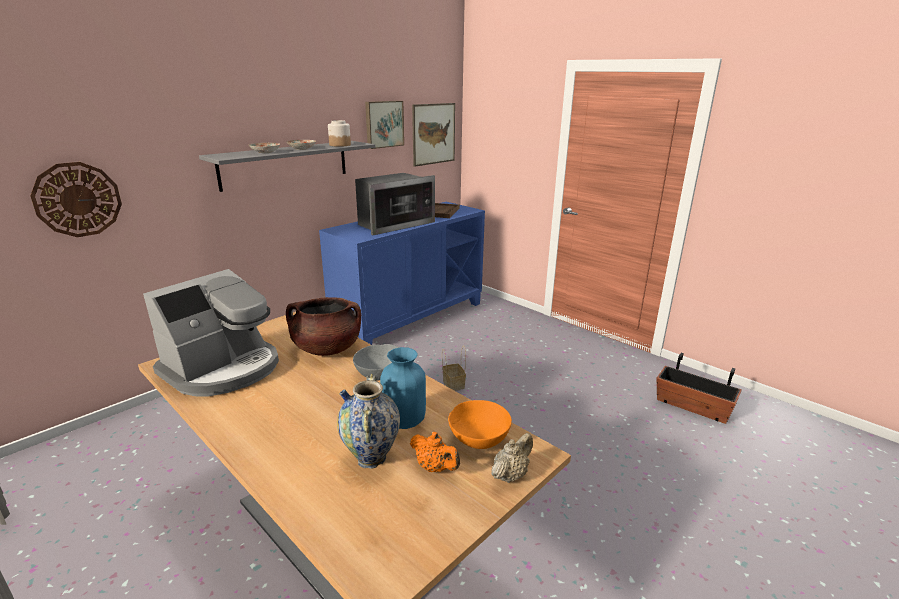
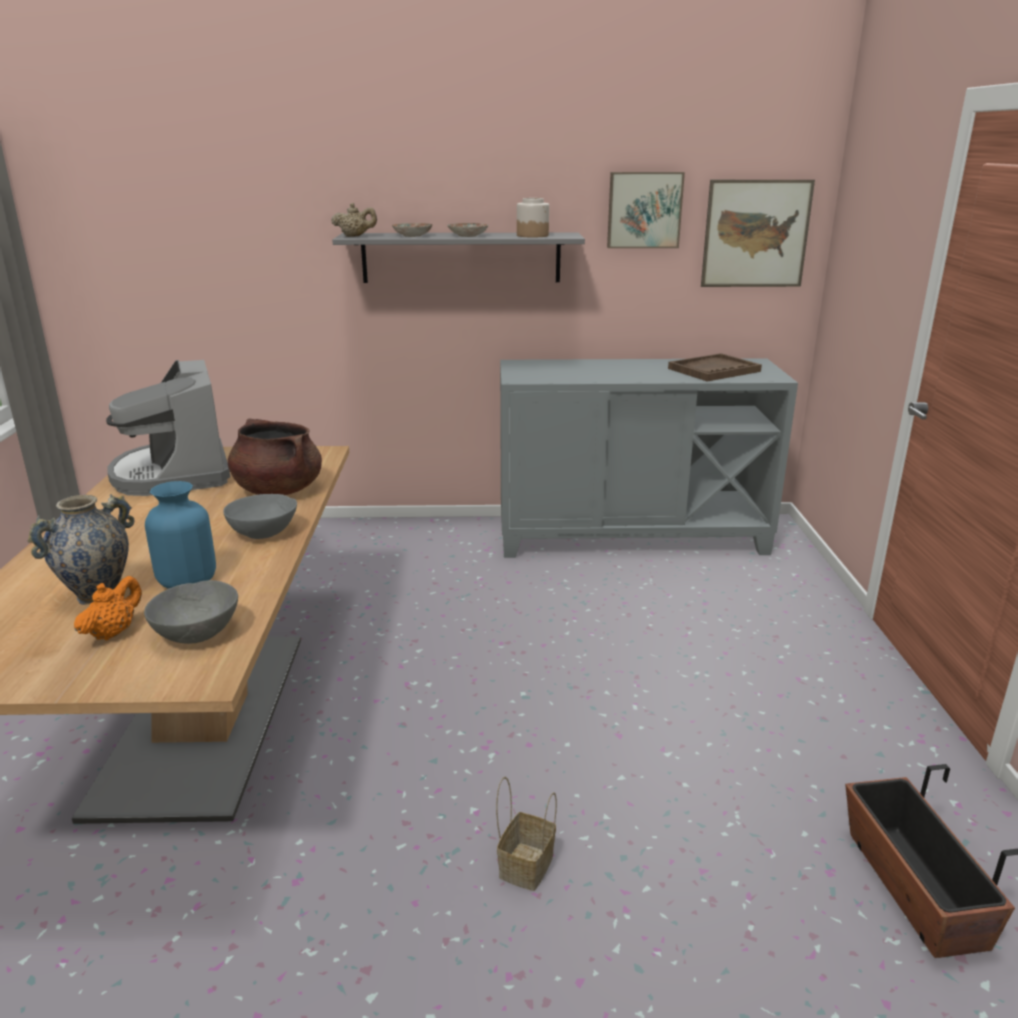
camera: 45 degrees right, 0 degrees up
(78, 199) = (207, 269): wall clock -> none
(223, 369) = (174, 474): coffee machine -> coffee machine turned 75 degrees clockwise
(393, 224) = (605, 372): microwave -> none
(409, 318) = (631, 536): blue cabinet -> grey cabinet
(435, 468) = (113, 632): orange teapot -> orange teapot turned 150 degrees counterclockwise
(453, 384) = (551, 640): basket -> basket (526, 864)
(479, 439) = (196, 633): orange bowl -> grey bowl
(510, 474) = (144, 678): beige teapot -> beige teapot (355, 236)

